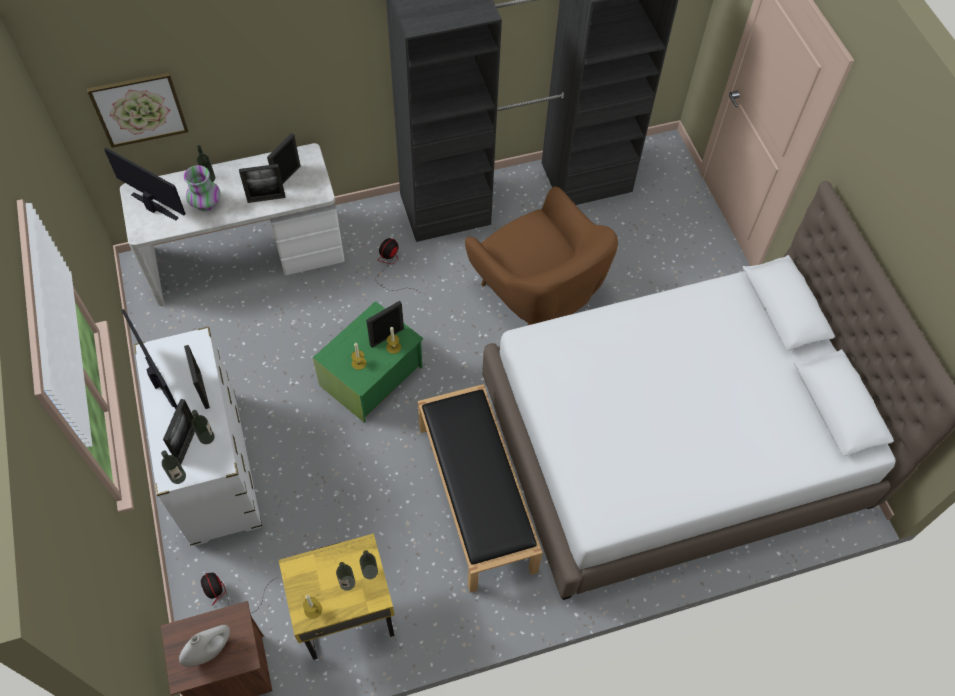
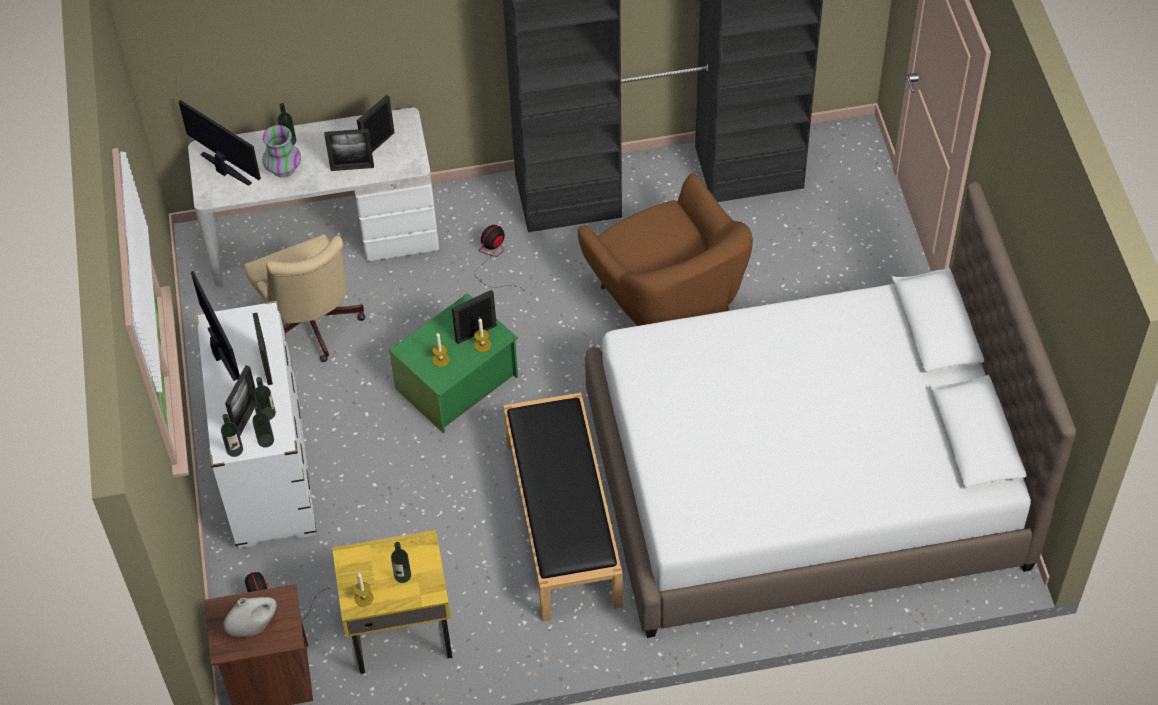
camera: 10 degrees right, 5 degrees down
(139, 109) = (221, 60): picture -> none
(242, 336) = (311, 327): none -> beige office chair
(370, 571) = (428, 567): bottle -> bottle (265, 440)

